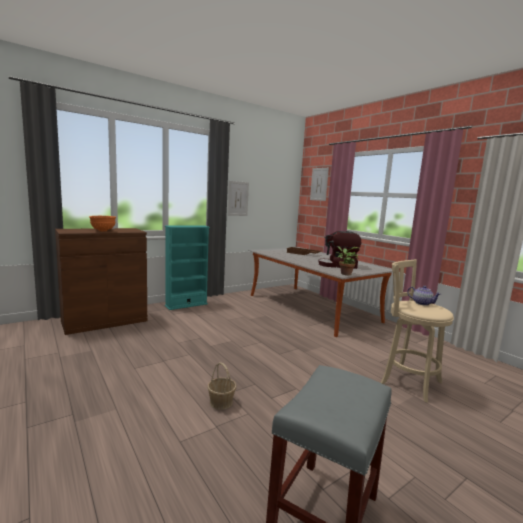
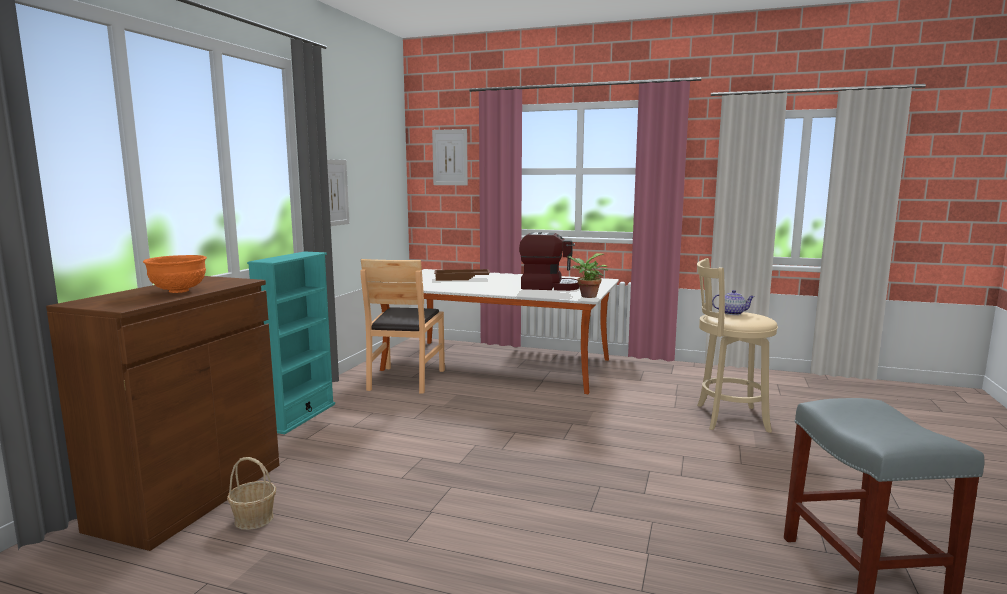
camera: 35 degrees left, 0 degrees up
(221, 402) = (603, 524): basket -> basket (254, 519)
(254, 302) = (405, 379): none -> brown chair
(338, 265) = (549, 287): coffee machine -> coffee machine turned 135 degrees counterclockwise

